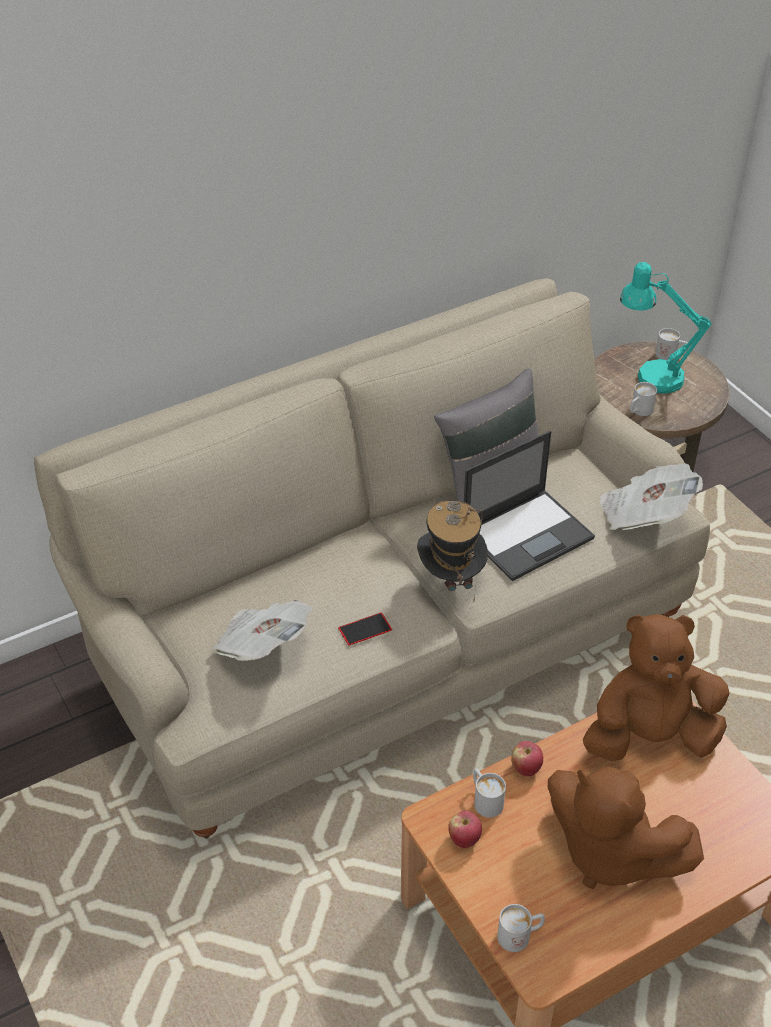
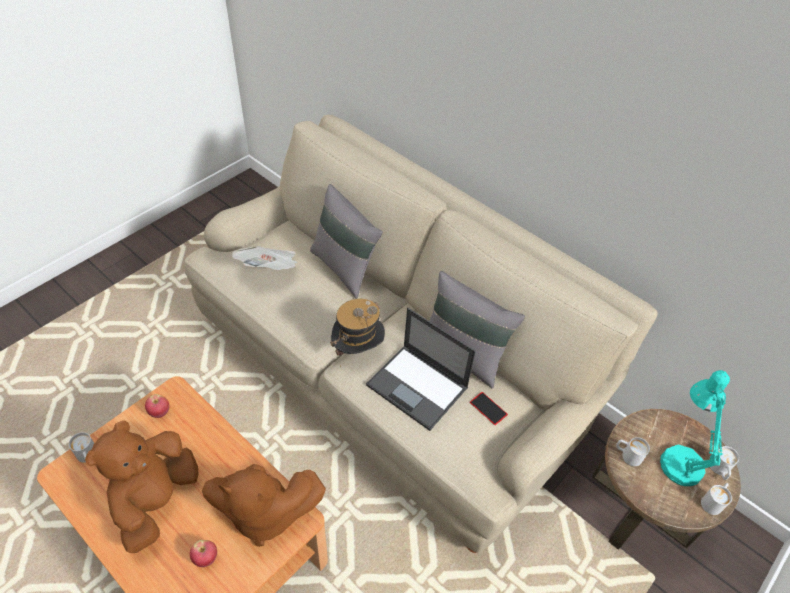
camera: 70 degrees right, 5 degrees up
(294, 563) = (345, 268): none -> grey pillow
(365, 629) = (297, 314): phone -> phone (488, 408)
(485, 800) = (192, 418): white mug -> white mug (713, 501)
(525, 768) = (221, 436): apple -> apple (206, 558)
(644, 515) = (472, 463): newspaper -> none
(650, 736) = (264, 513): brown plush toy -> brown plush toy turned 120 degrees clockwise

